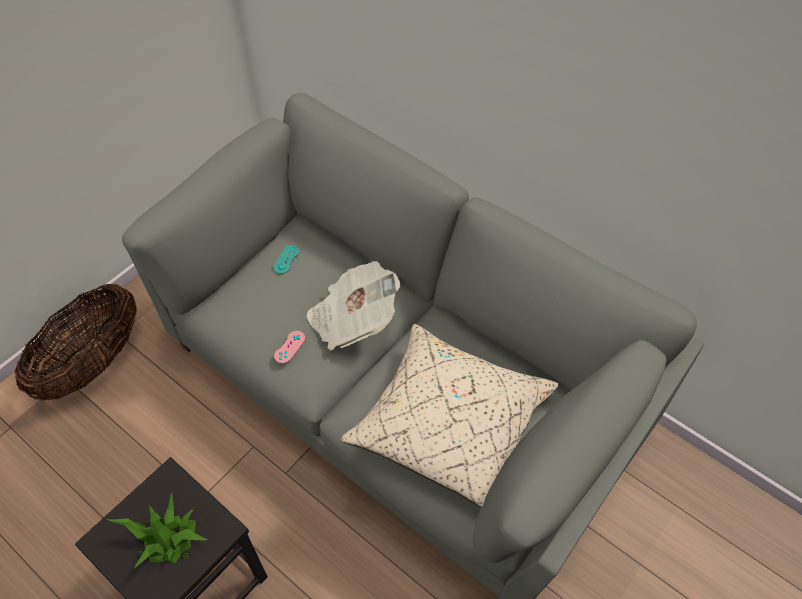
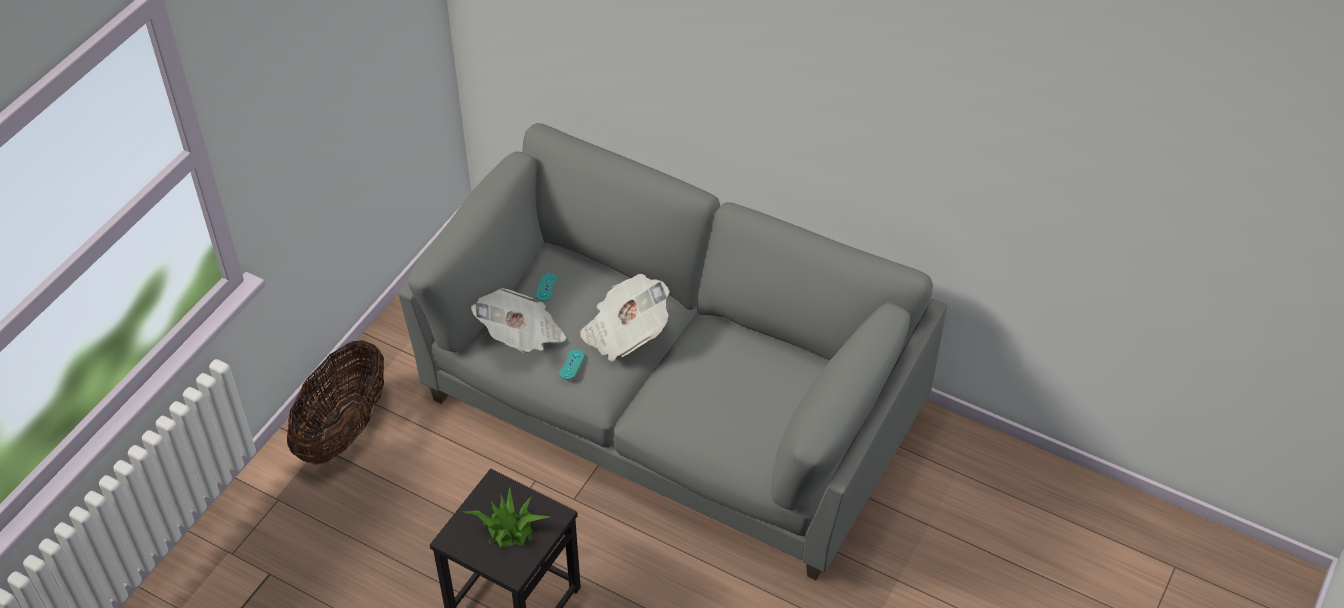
camera: 10 degrees left, 5 degrees down
(247, 307) = (521, 335): none -> newspaper
(289, 347) = (571, 365): pink game controller -> turquoise game controller
(451, 425) = (735, 408): beige pillow -> none

